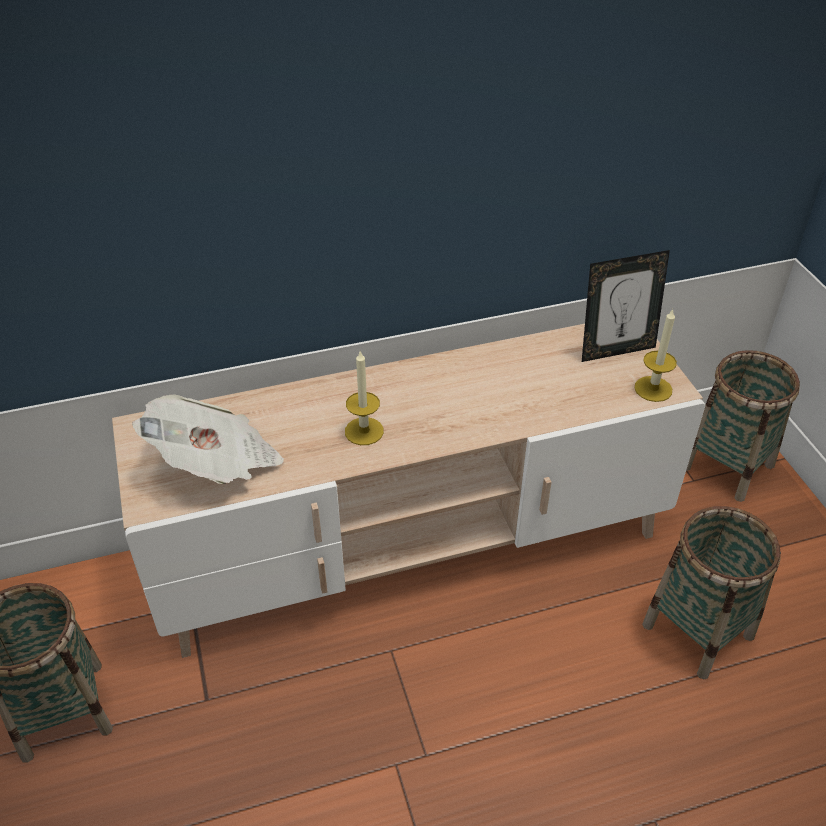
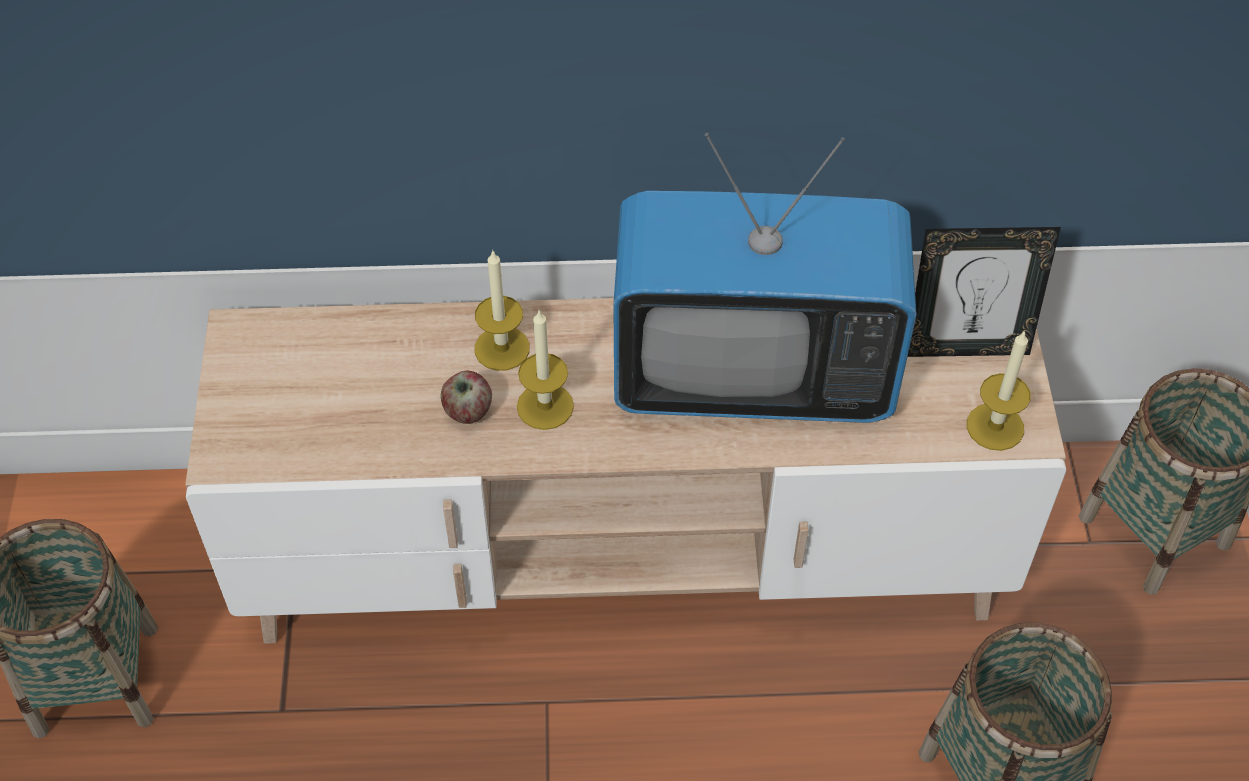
camera: 15 degrees right, 10 degrees up
(216, 463) = (329, 414): newspaper -> none
(312, 444) = (467, 411): none -> apple
(323, 403) = (502, 348): none -> candle
(492, 388) = (753, 374): none -> television

